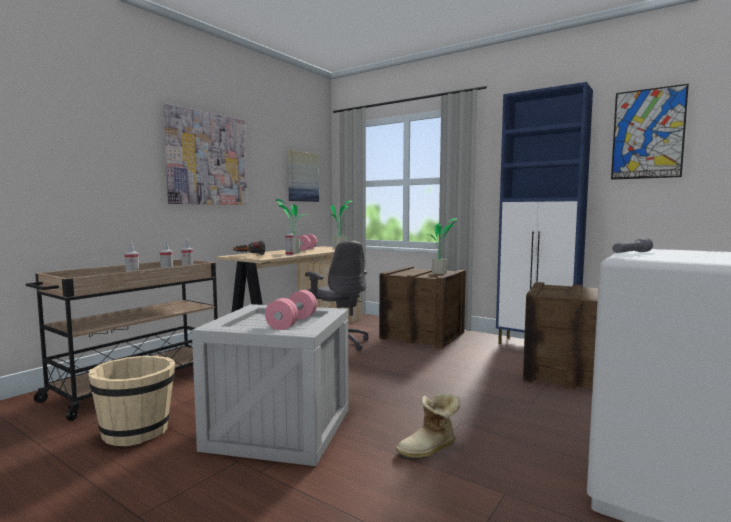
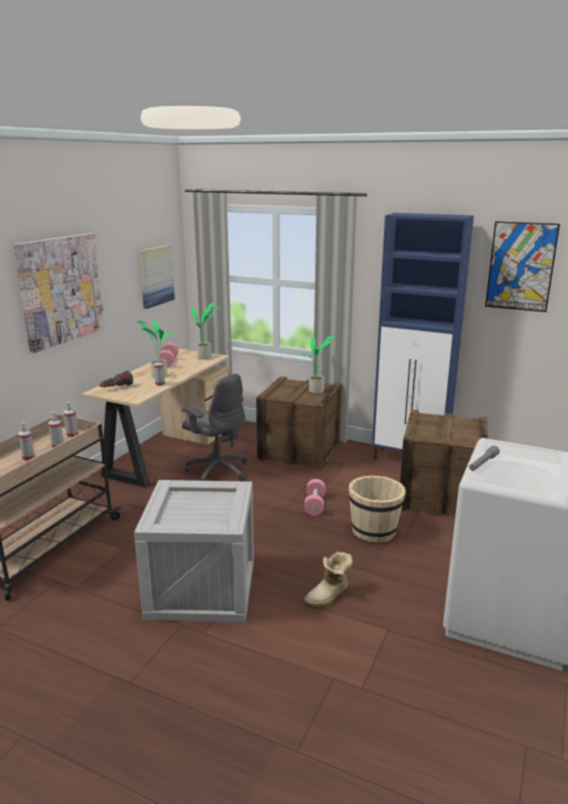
camera: 10 degrees left, 15 degrees up
(137, 431) = (78, 605): beige bucket -> beige bucket (374, 531)
(292, 323) = (210, 507): pink dumbbell -> pink dumbbell (314, 505)

